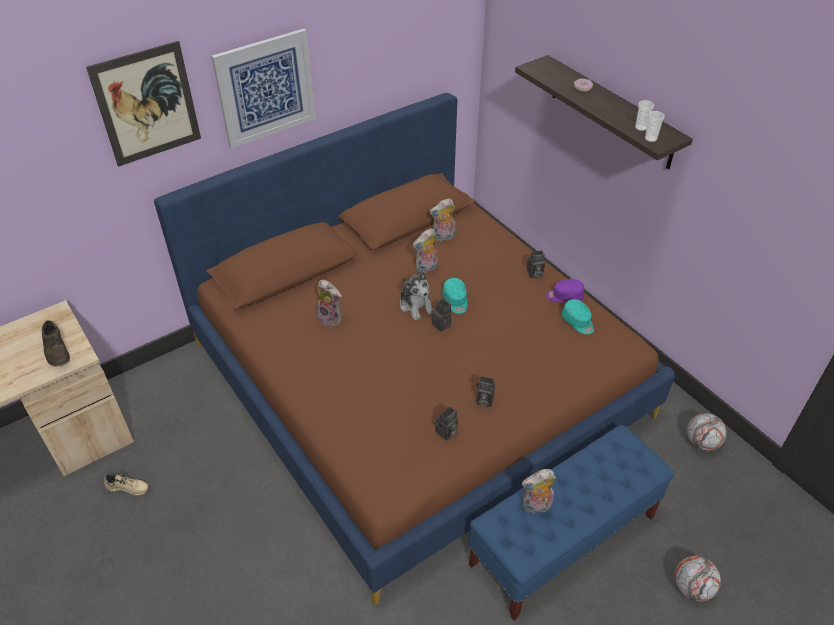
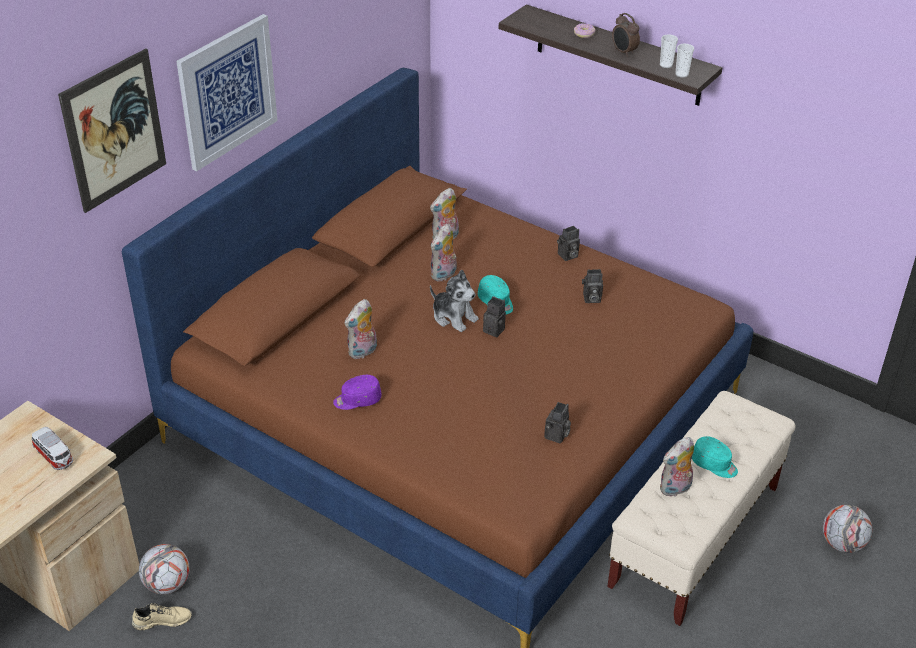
camera: 20 degrees left, 5 degrees down
(56, 350) = (54, 456): brown shoe -> toy car
(331, 318) = (363, 352): plush toy -> plush toy turned 120 degrees clockwise
(483, 401) = (579, 395): camera -> camera (591, 299)
(563, 540) = (695, 536): blue bench -> beige bench
(564, 296) = (612, 272): purple cap -> purple cap (357, 400)
(578, 322) = (639, 295): turquoise cap -> turquoise cap (714, 464)
(608, 110) = (623, 52): none -> alarm clock
(701, 442) = (793, 403): football -> football (167, 584)

